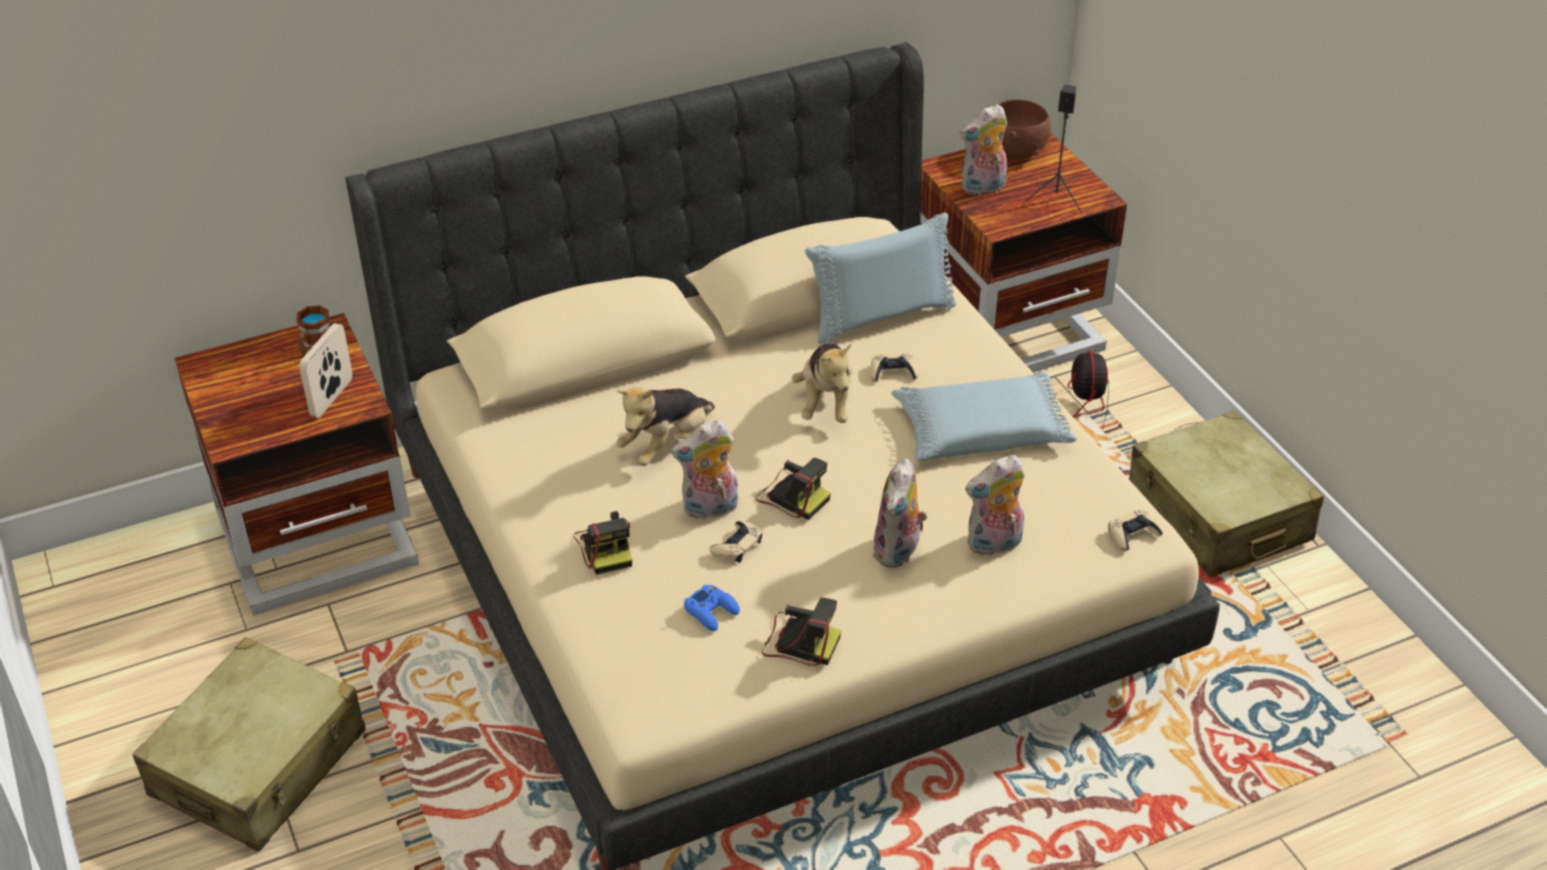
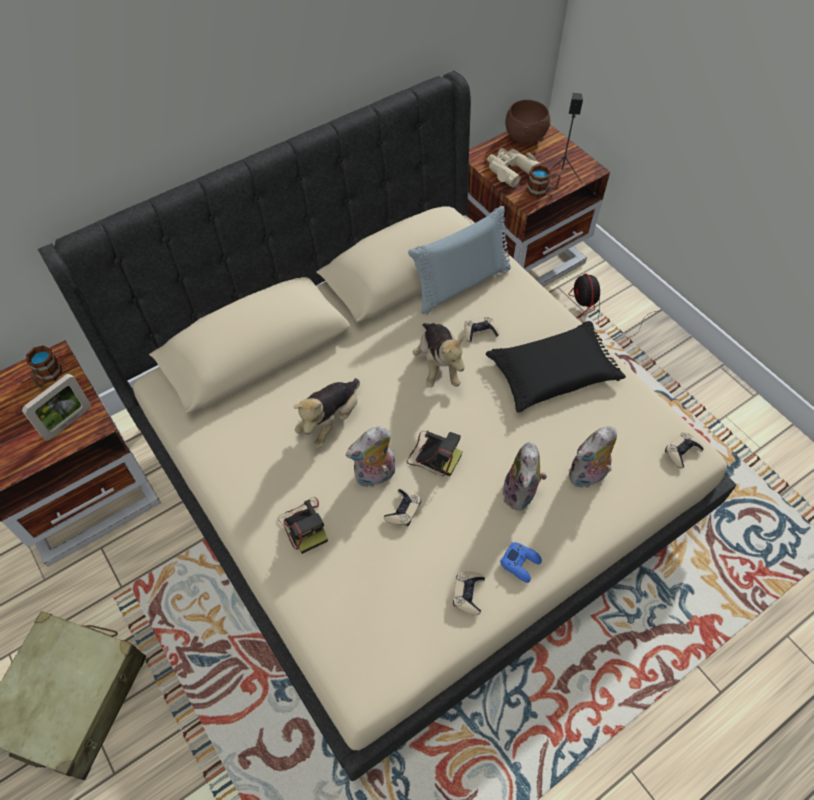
camera: 10 degrees left, 15 degrees up
(332, 398) = (68, 422): picture frame -> picture frame turned 150 degrees counterclockwise
(712, 612) = (397, 577): blue game controller -> blue game controller (520, 563)
(799, 642) = (468, 594): camera -> beige game controller
(982, 188) = (509, 170): plush toy -> beige binoculars
(982, 426) = (553, 371): blue pillow -> black pillow
(1021, 215) = (542, 190): none -> mug
(1218, 516) = (686, 382): beige suitcase -> none

